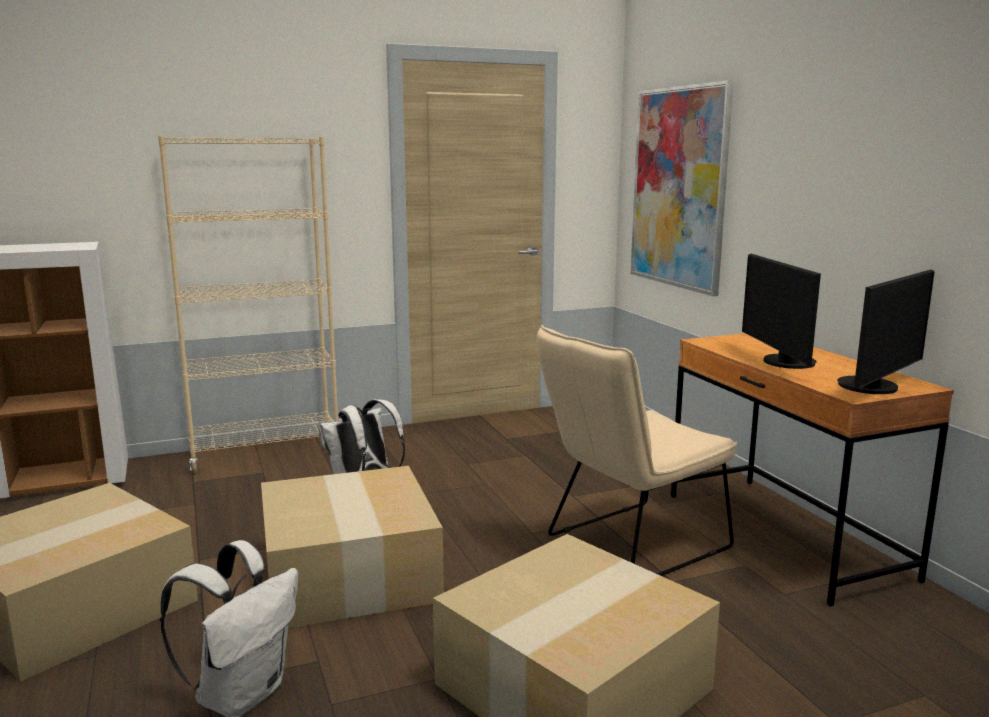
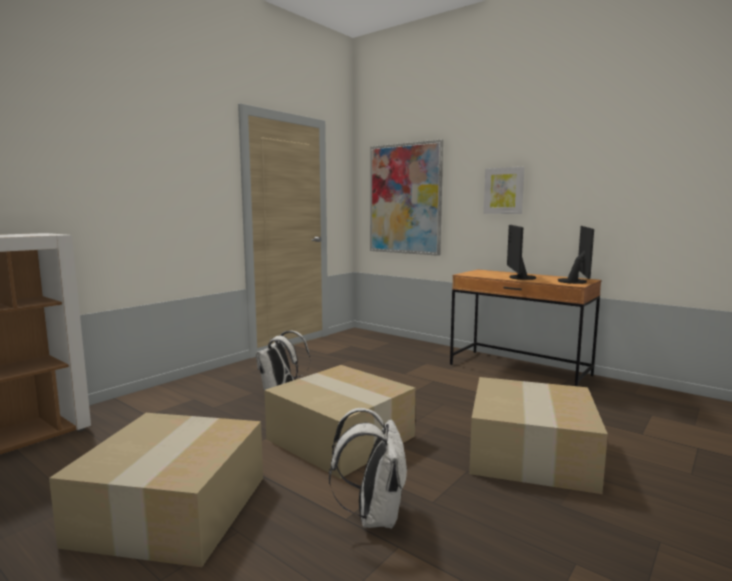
camera: 30 degrees left, 5 degrees down
(265, 454) = (179, 389): beige bookcase -> none
(629, 545) = (463, 389): beige chair -> none
(783, 362) = (519, 278): monitor -> monitor turned 45 degrees clockwise
(813, 184) = (504, 191): none -> picture

